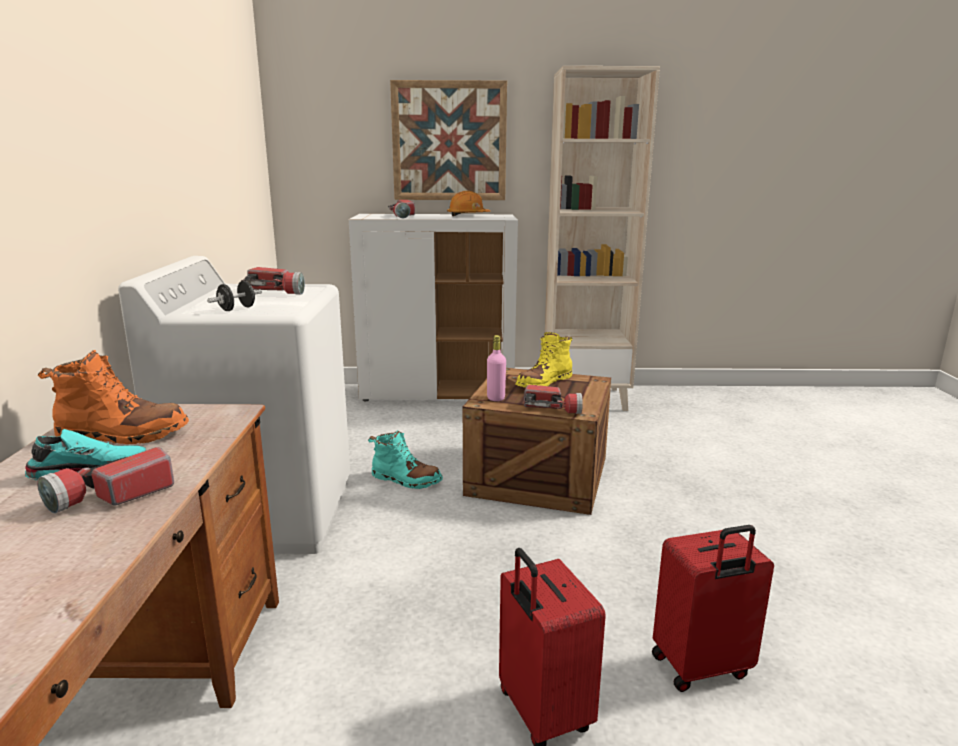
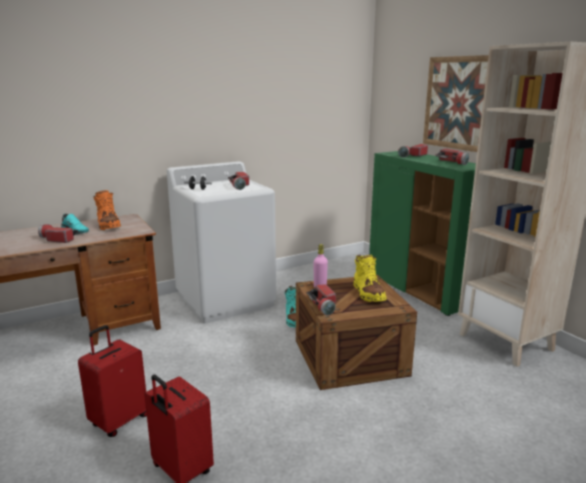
camera: 60 degrees right, 0 degrees up
(438, 393) = (420, 291): white cabinet -> green cabinet
(468, 215) = (453, 162): orange hard hat -> flashlight
(544, 383) = (368, 293): yellow boot -> yellow boot turned 120 degrees counterclockwise

